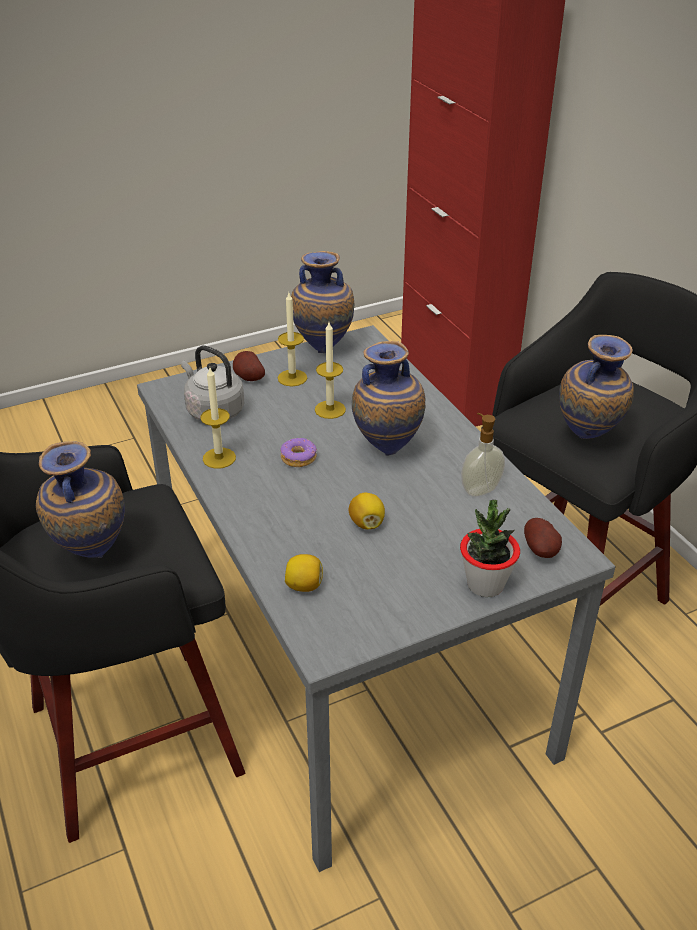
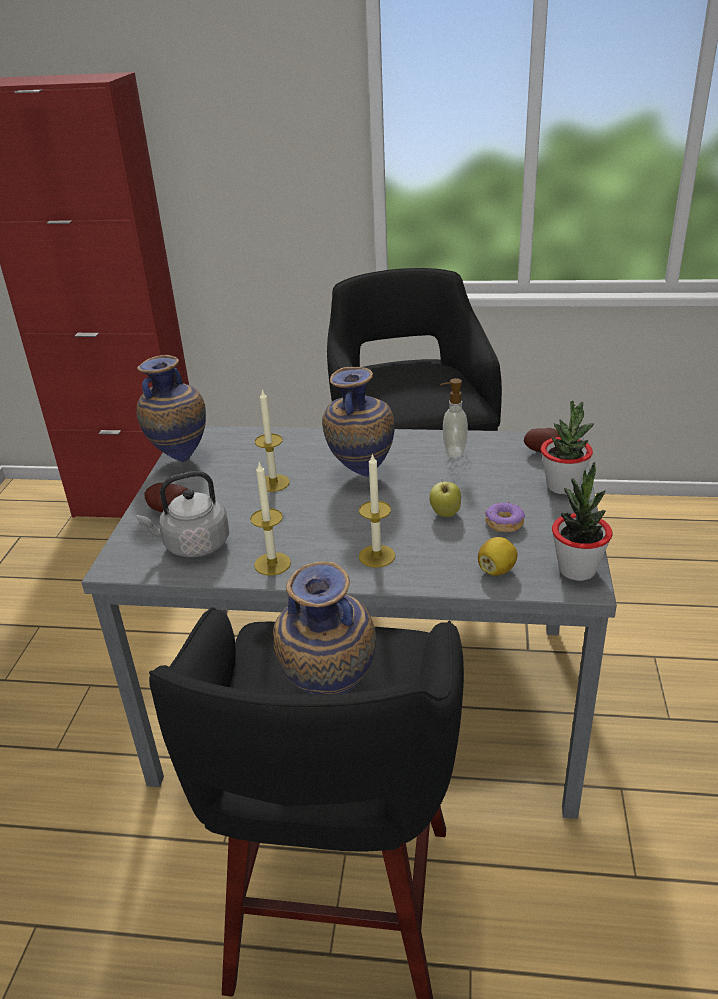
camera: 55 degrees left, 5 degrees down
(292, 378) = (201, 487): candle -> candle (377, 556)
(298, 458) = (322, 520): donut -> donut (504, 523)
(344, 638) = (577, 569): none -> potted plant
(366, 523) = (445, 514): lemon -> apple
(587, 440) = (436, 396): vase -> none

